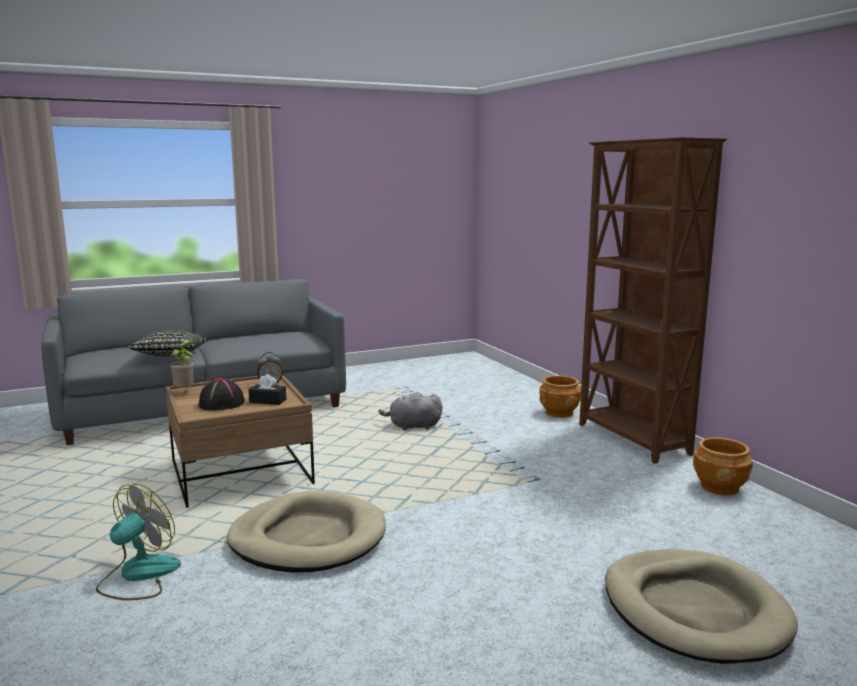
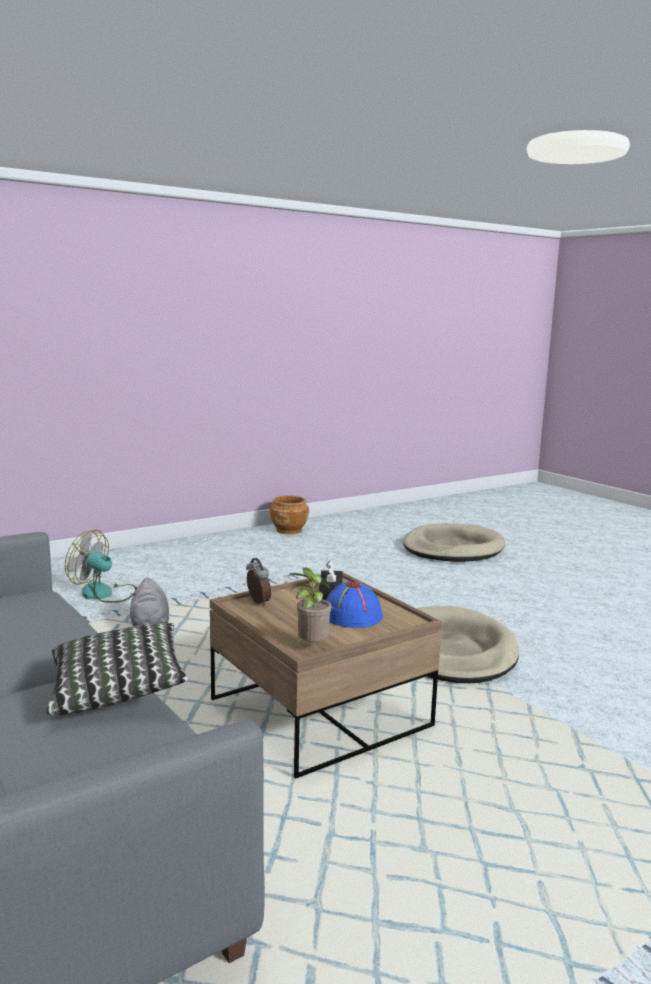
camera: 100 degrees left, 0 degrees up
(138, 575) = (573, 717): fan -> fan (104, 594)
(222, 403) = (351, 615): black hat -> blue hat
(559, 413) = (114, 564): brown planter -> none
(632, 439) = (194, 544): brown bookcase -> none

